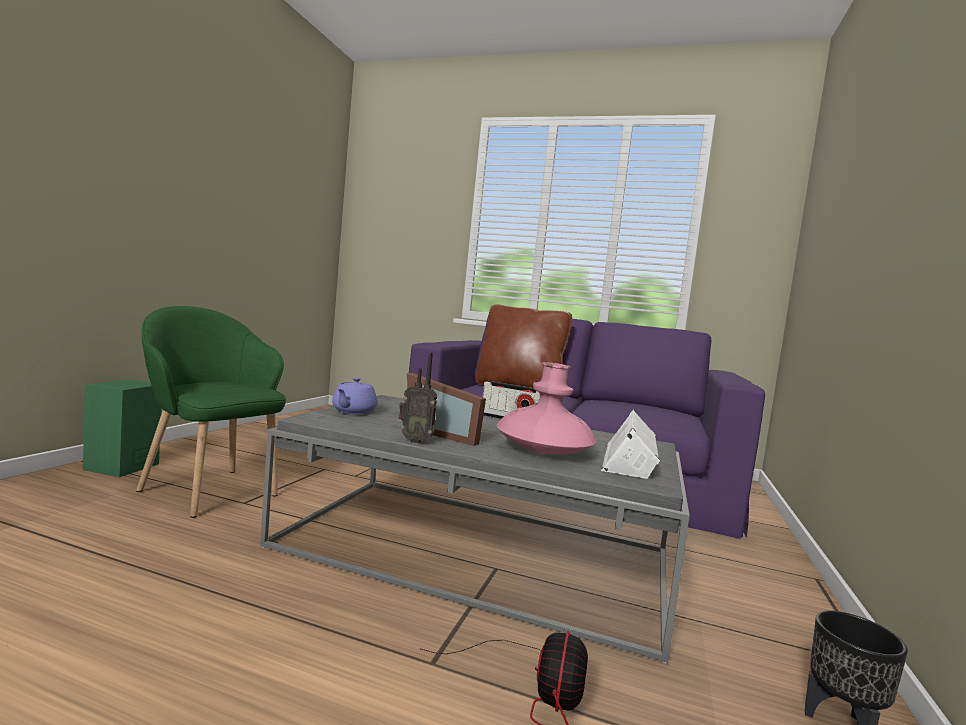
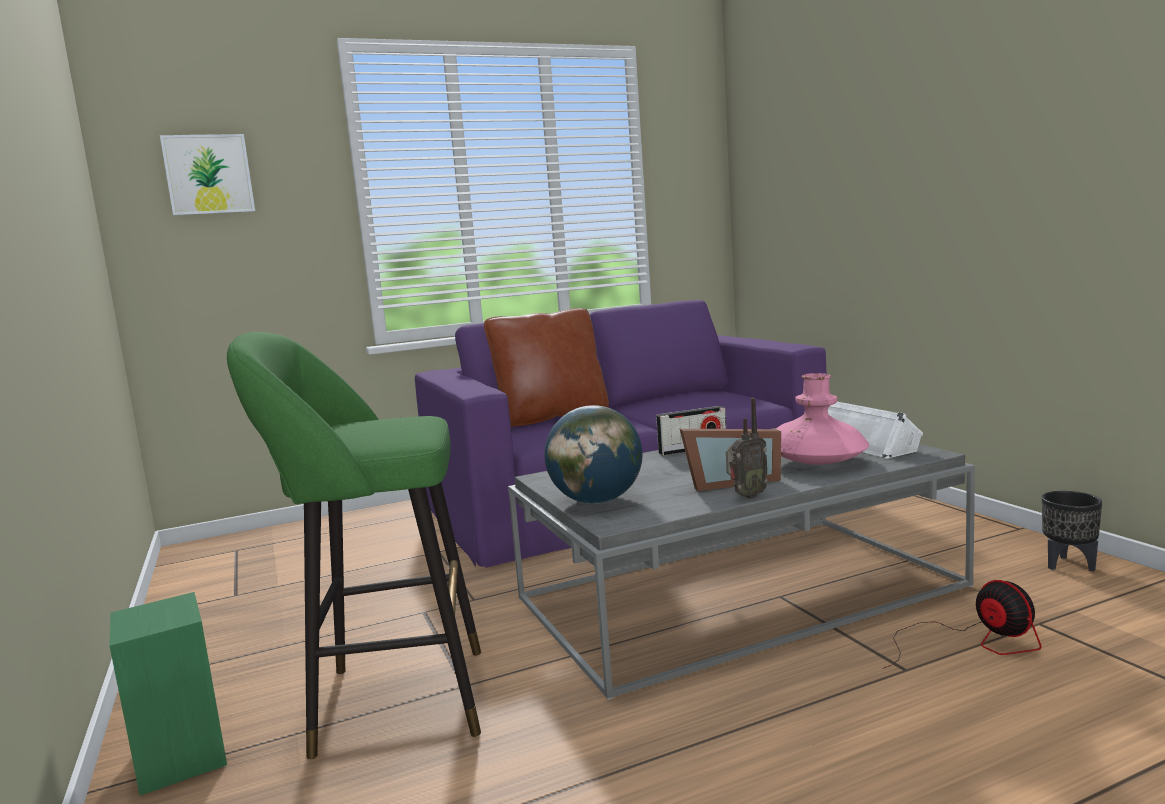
camera: 40 degrees left, 5 degrees up
(209, 490) = (389, 702): green armchair -> green stool
(353, 411) = (596, 501): purple teapot -> globe
(395, 199) = (209, 174): none -> picture

